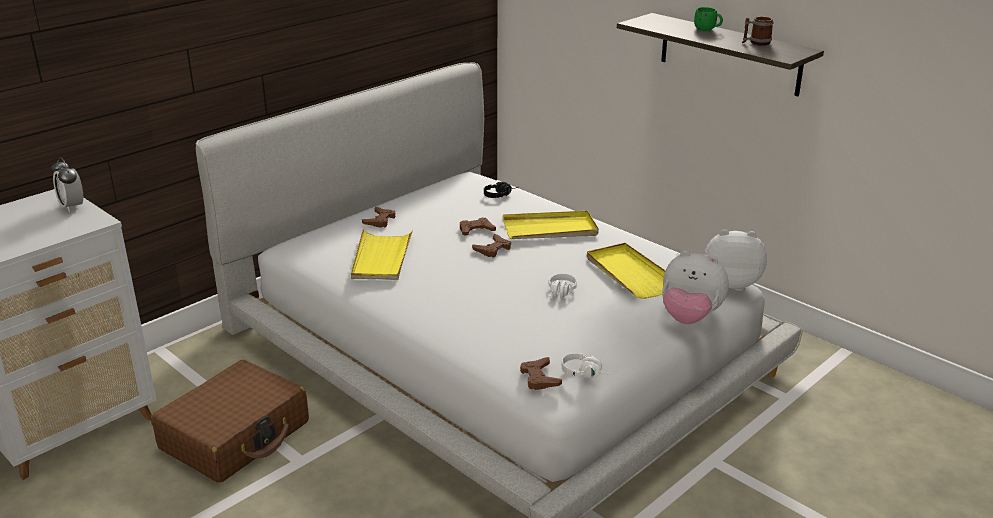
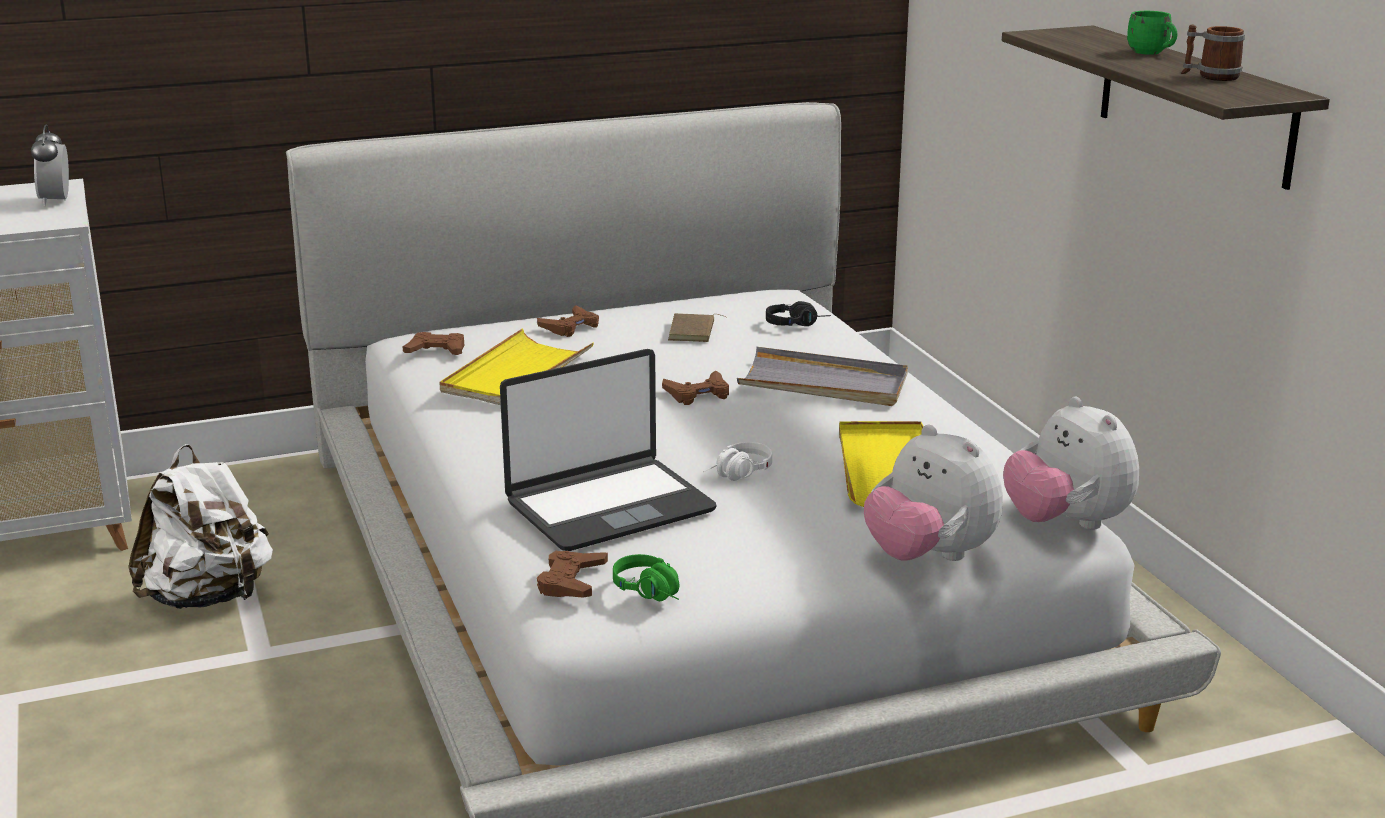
camera: 25 degrees right, 5 degrees down
(235, 435) = (208, 598): brown suitcase -> white backpack
(451, 210) = (693, 332): none -> brown book
(476, 230) = (701, 364): brown game controller -> brown game controller (436, 350)
(515, 328) = (609, 506): none -> laptop
(550, 229) = (824, 384): yellow tray -> grey tray
(586, 373) = (653, 593): white headphones -> green headphones
(730, 283) = (1066, 523): plush toy -> plush toy turned 150 degrees counterclockwise

